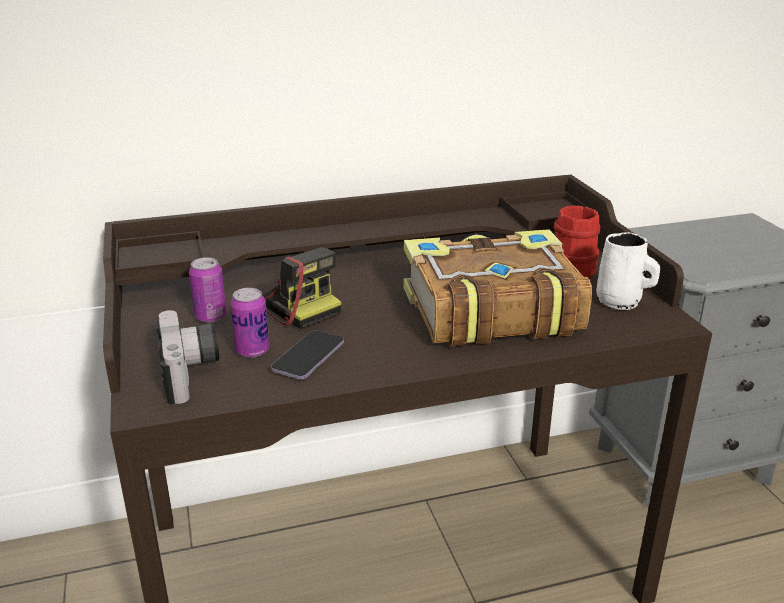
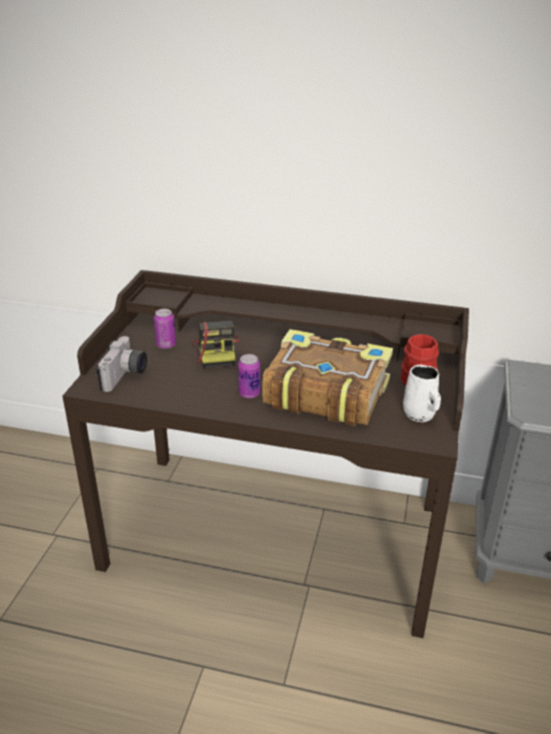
camera: 30 degrees right, 5 degrees up
(252, 351) = (167, 373): can -> can (249, 393)
(308, 357) = (191, 387): phone -> none

